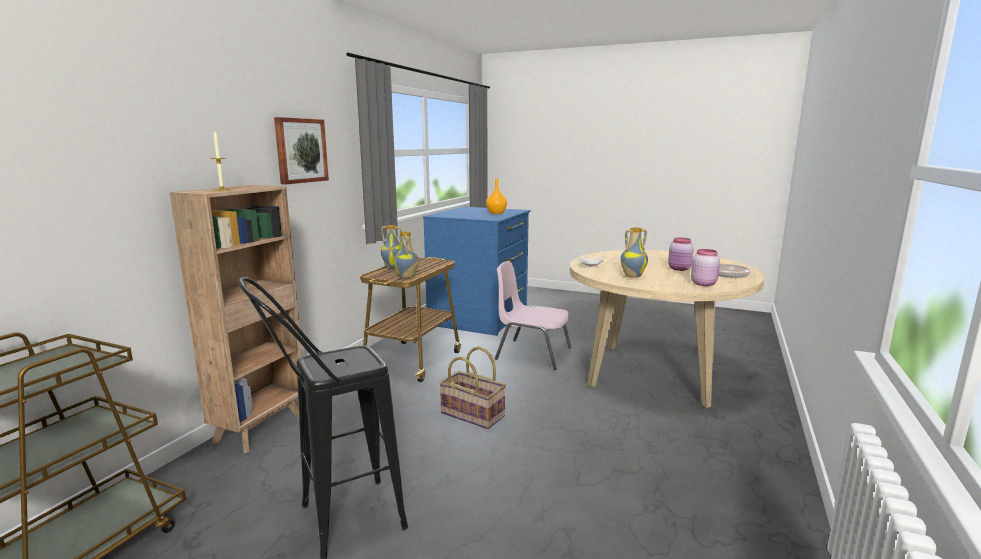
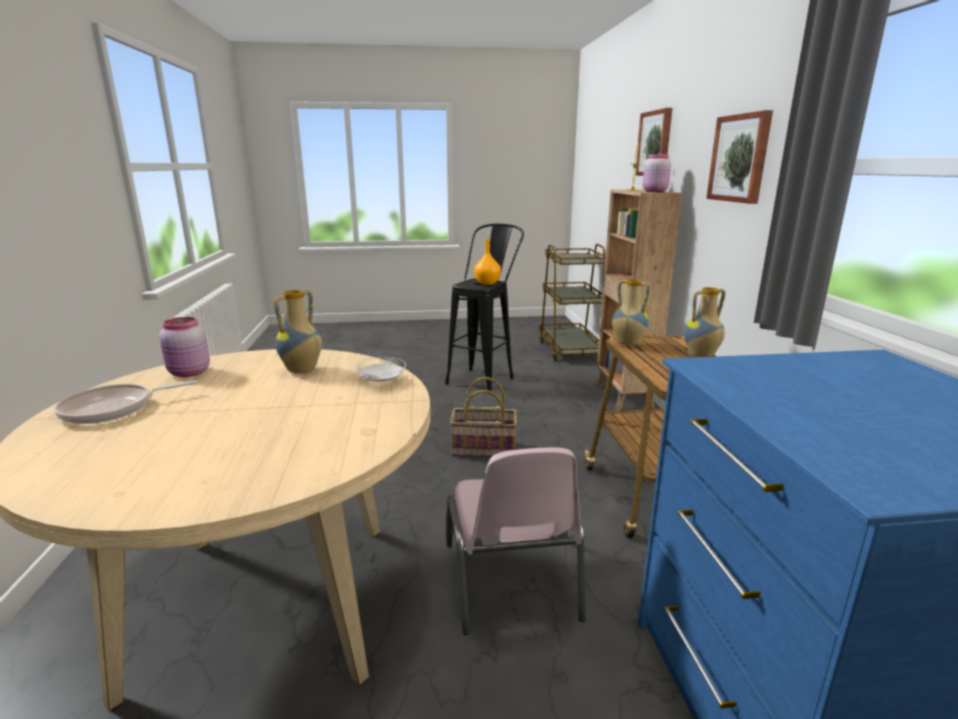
camera: 150 degrees right, 5 degrees up
(143, 131) = (655, 144): none -> picture
(496, 213) = (823, 412): orange vase -> orange vase (487, 283)
(532, 353) = (511, 582): pink chair -> pink chair turned 90 degrees clockwise
(679, 269) = (201, 409): pink jar -> pink jar (654, 191)

